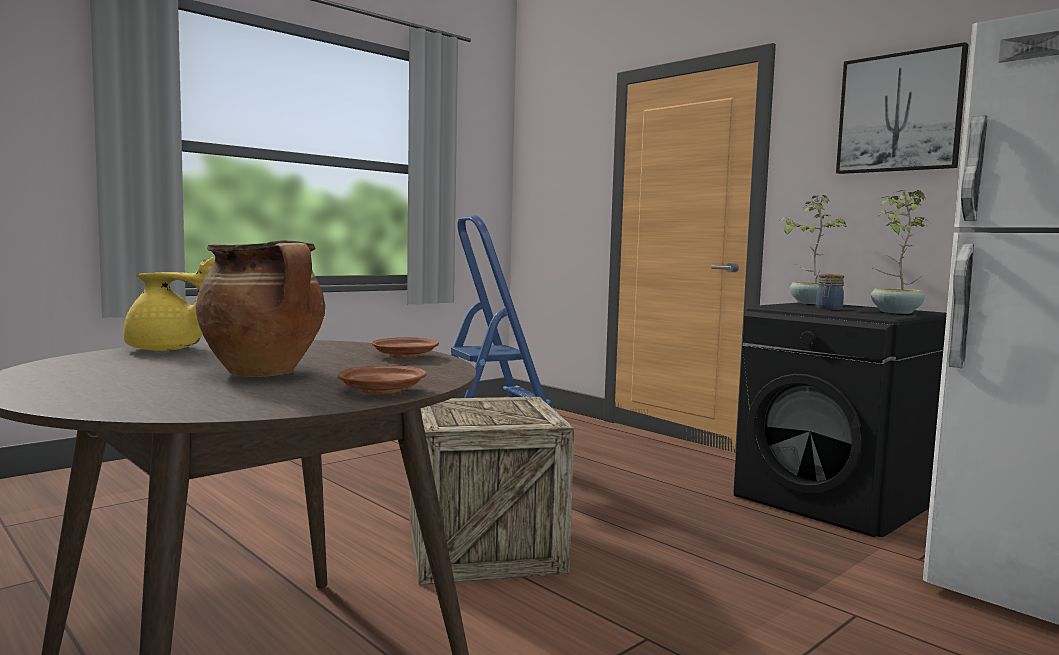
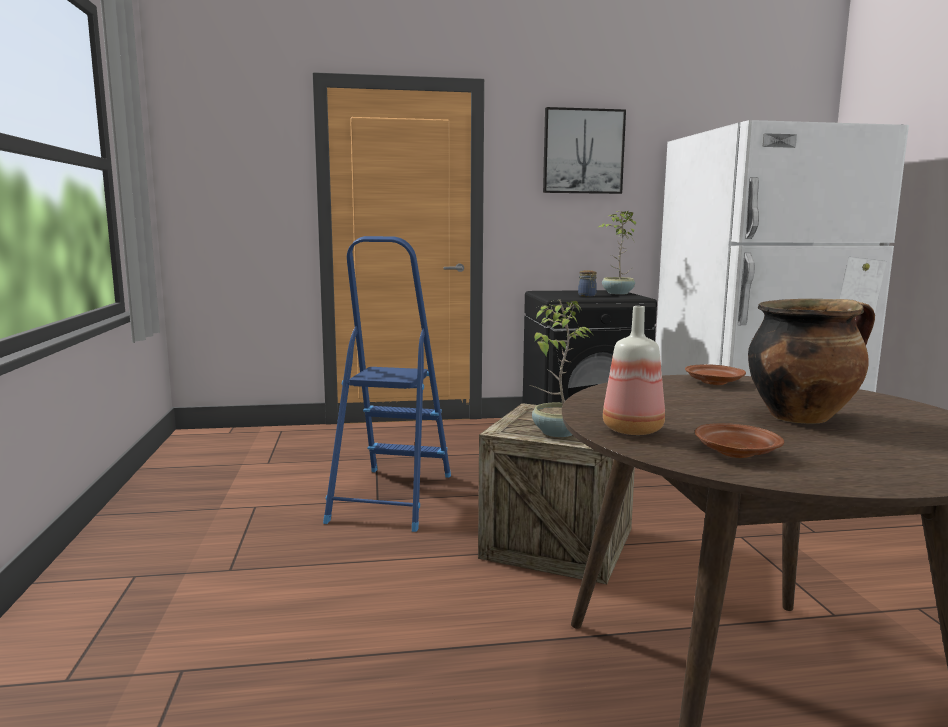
camera: 55 degrees left, 5 degrees up
(167, 350) = (634, 430): yellow teapot -> bottle
(382, 391) = (888, 402): brown plate -> brown plate (735, 452)
(810, 303) = (543, 292): potted plant -> potted plant (556, 432)

